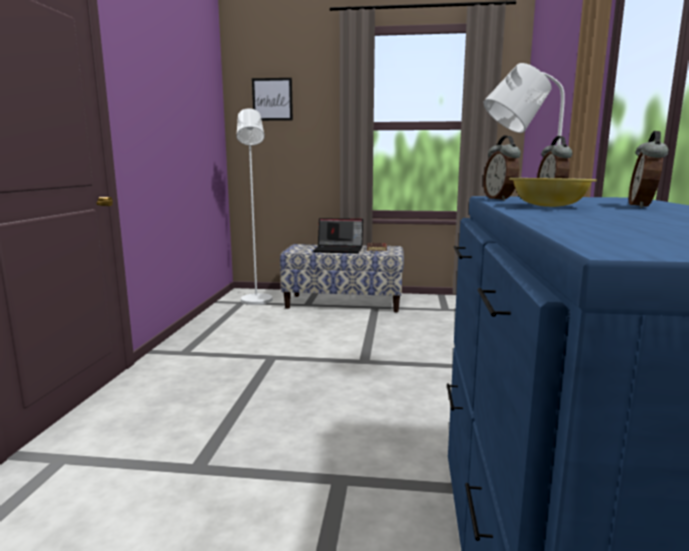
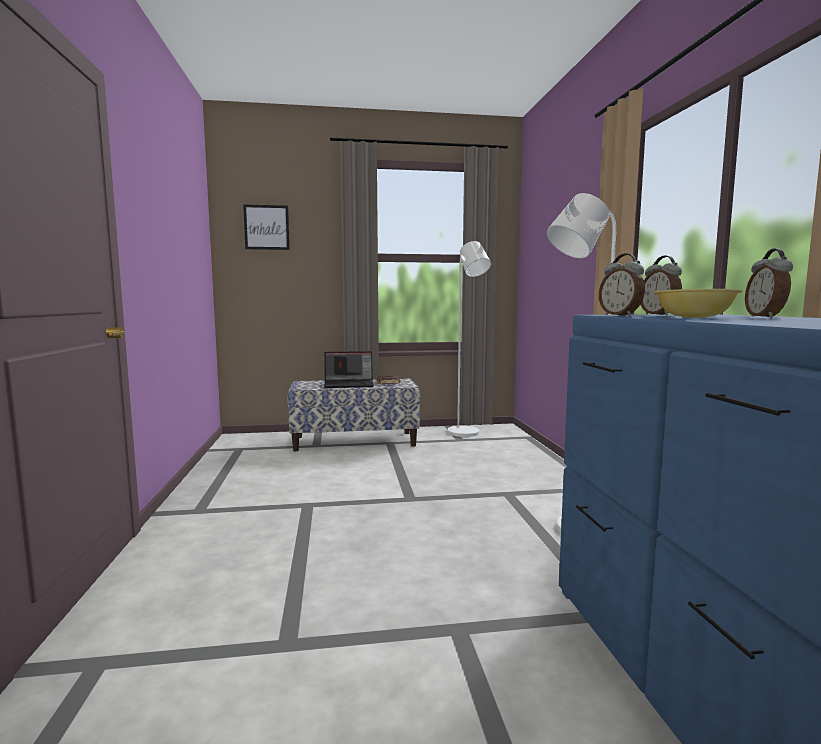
camera: 15 degrees left, 5 degrees down
(257, 302) = (257, 446): white floor lamp -> white floor lamp (466, 434)

